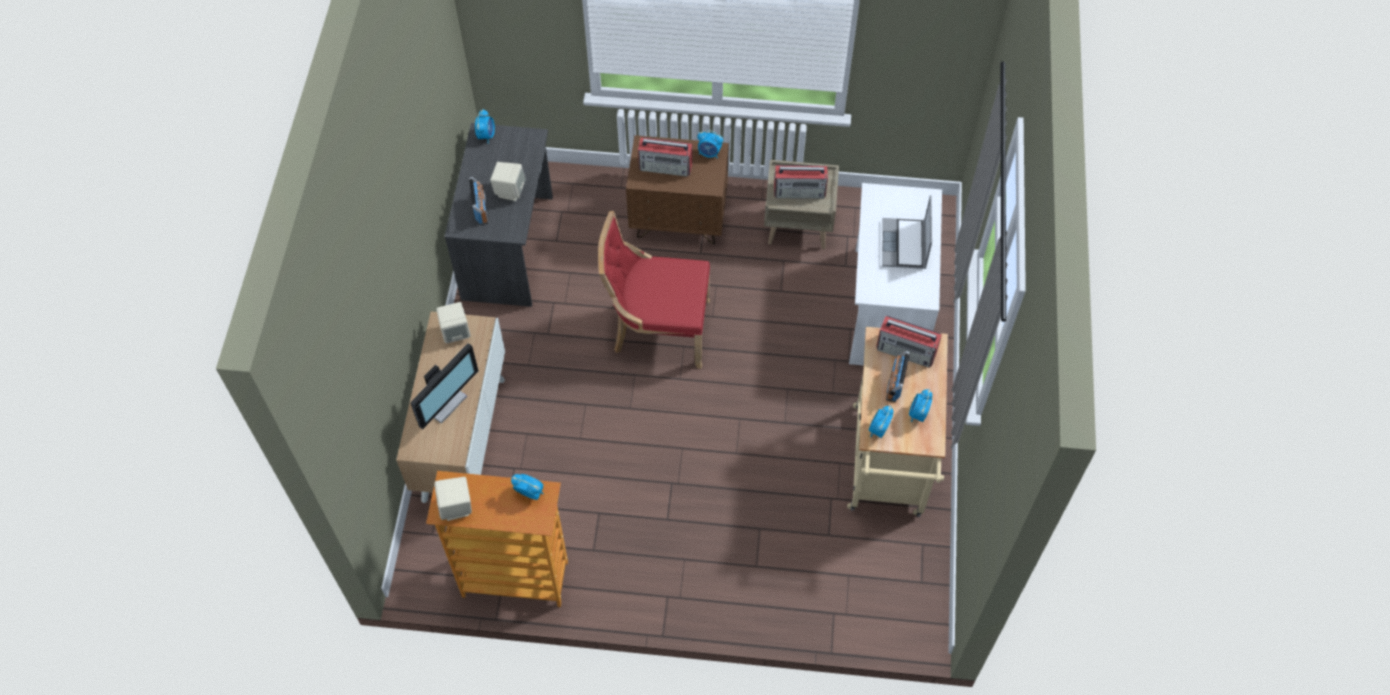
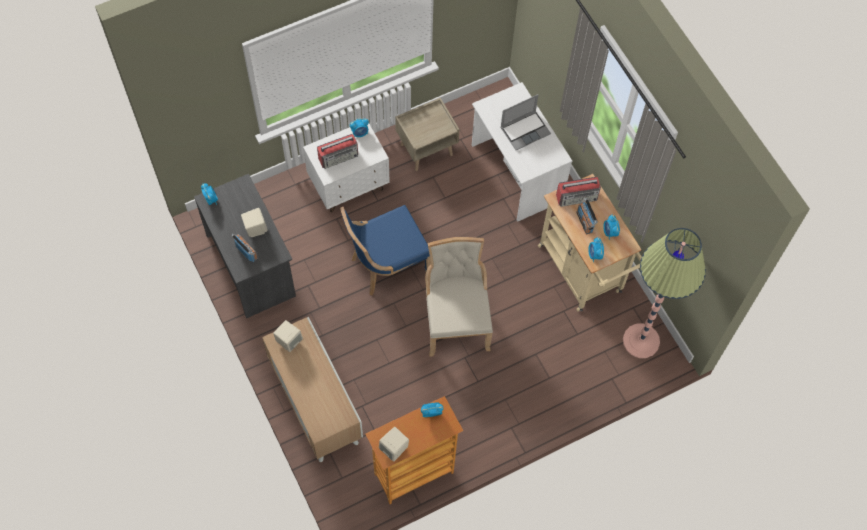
camera: 35 degrees left, 5 degrees up
(442, 400) = (314, 389): monitor -> none
(657, 329) = (386, 265): red chair -> blue chair
(679, 220) = (349, 186): brown nightstand -> white nightstand
(692, 435) = (456, 320): none -> beige chair
(800, 191) = (427, 127): radio -> none
(904, 590) = (641, 341): none -> floor lamp
(905, 245) = (525, 130): laptop -> laptop turned 90 degrees counterclockwise

